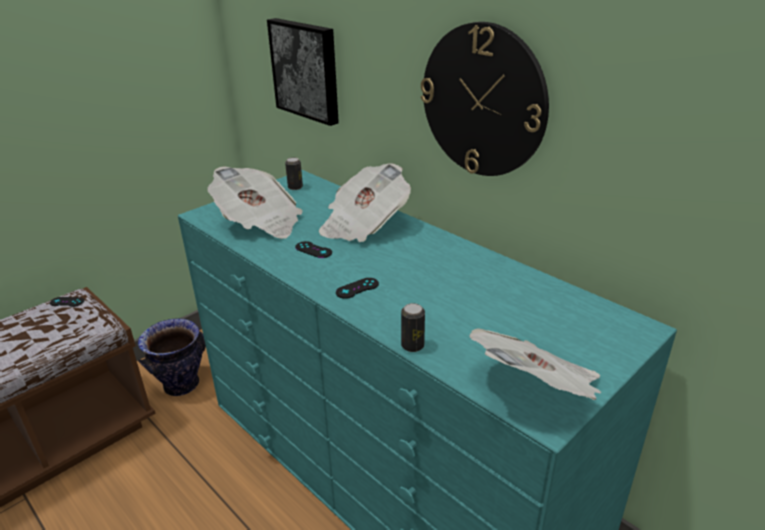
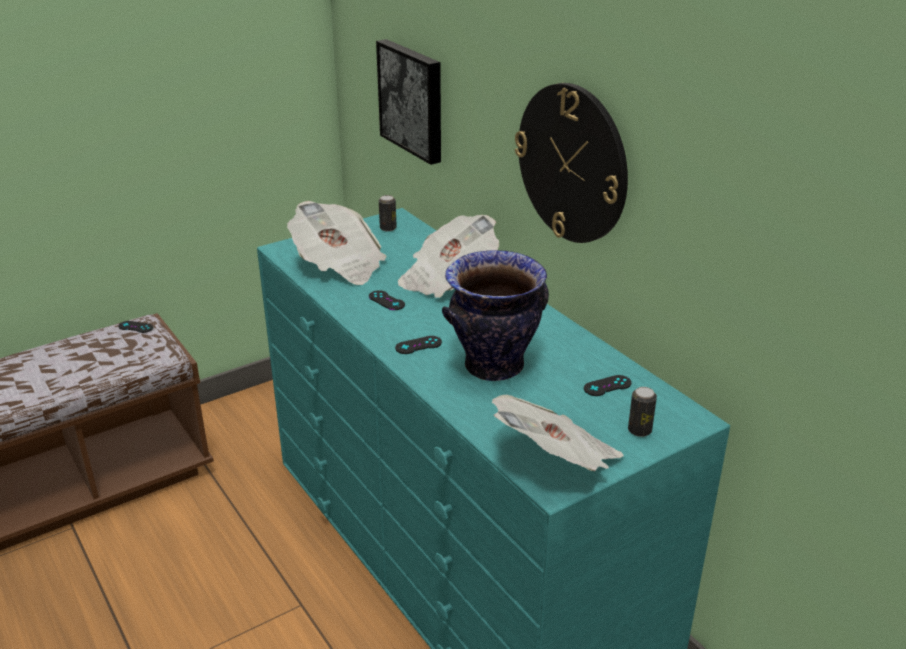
camera: 10 degrees right, 0 degrees up
(181, 385) = (246, 436): vase -> vase (493, 366)
(412, 346) = (453, 406): can -> can (639, 430)
(548, 306) = (607, 386): none -> black game controller

